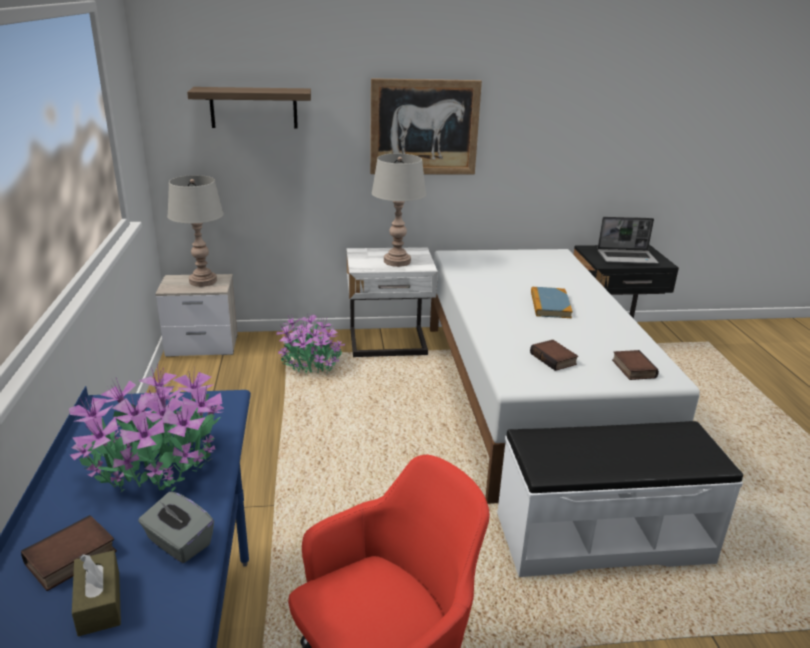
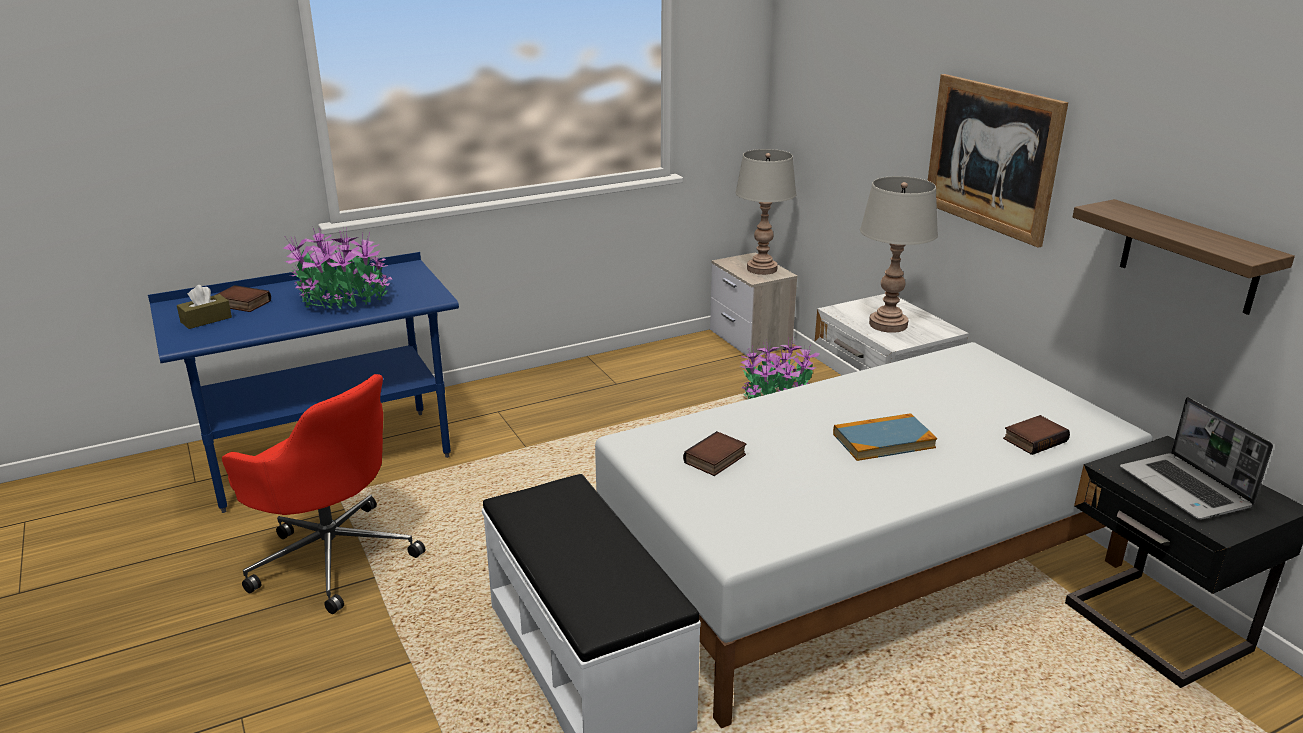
camera: 70 degrees right, 0 degrees up
(178, 543) = (260, 325): grey tissue box -> none
(253, 108) = (842, 88): shelf -> shelf (1189, 257)
(632, 368) = (739, 518): book -> book (1034, 439)

